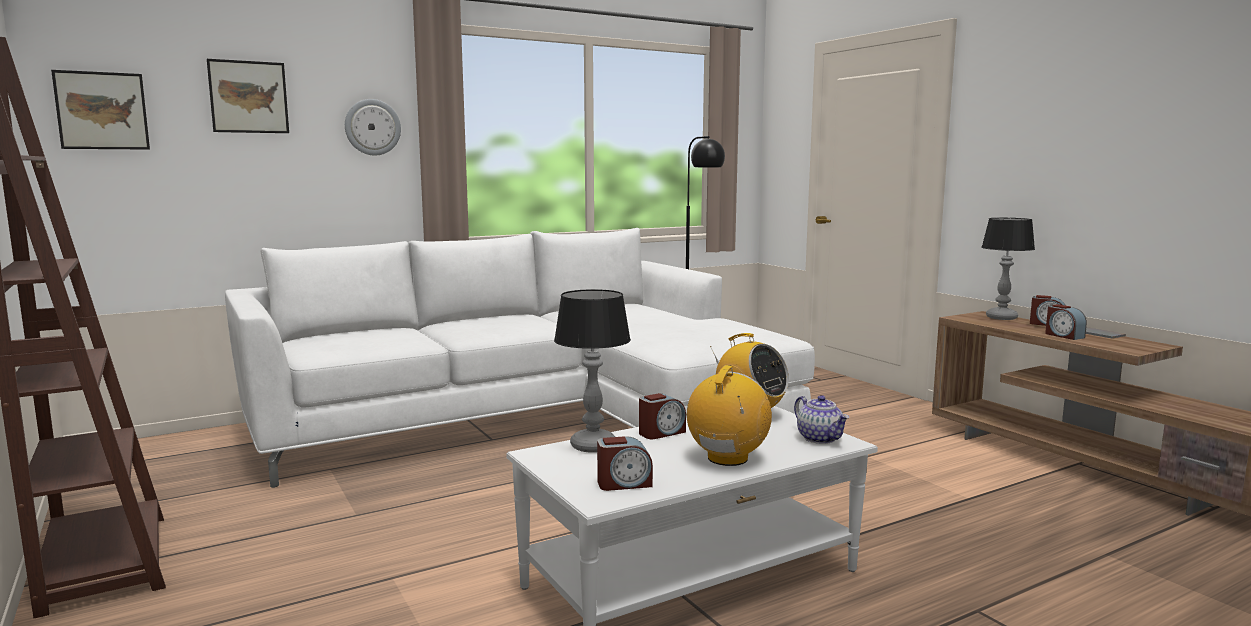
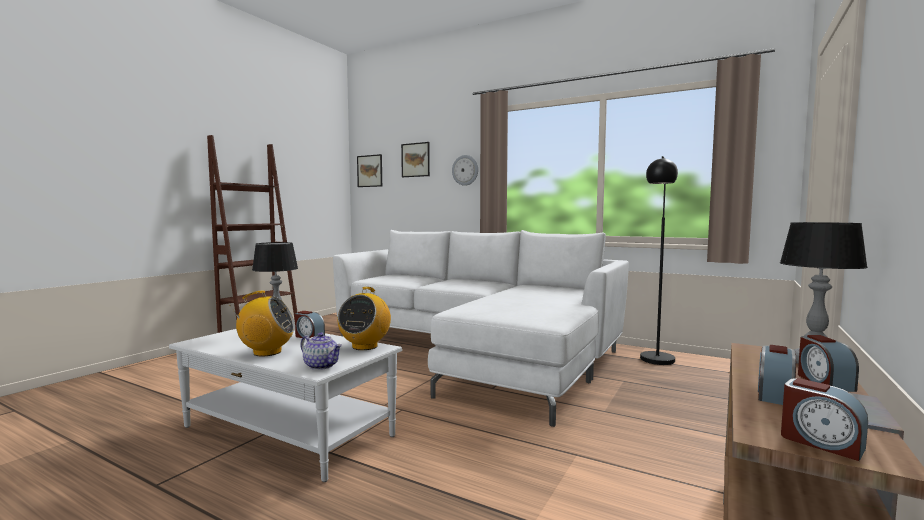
camera: 60 degrees right, 5 degrees down
(624, 483) = (217, 342): alarm clock -> alarm clock (820, 443)
(820, 438) = (322, 366): teapot -> teapot turned 90 degrees counterclockwise

